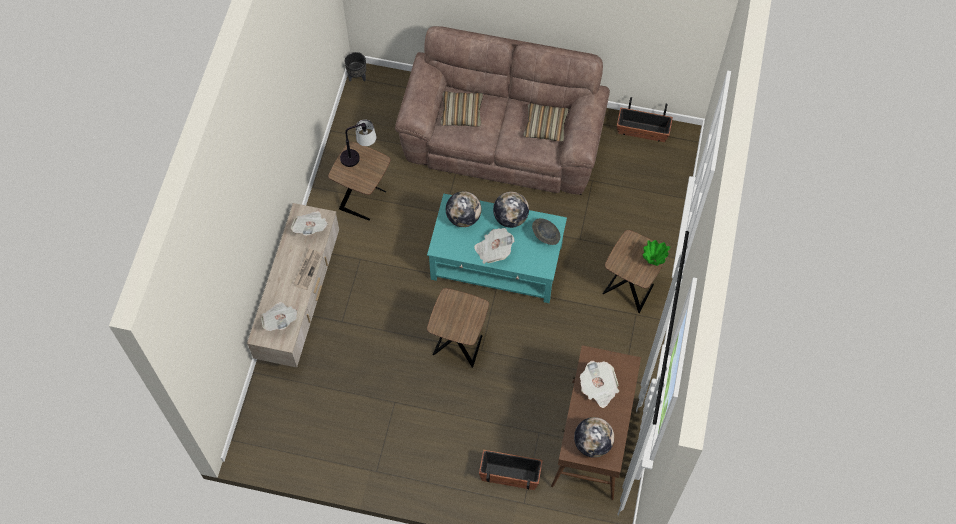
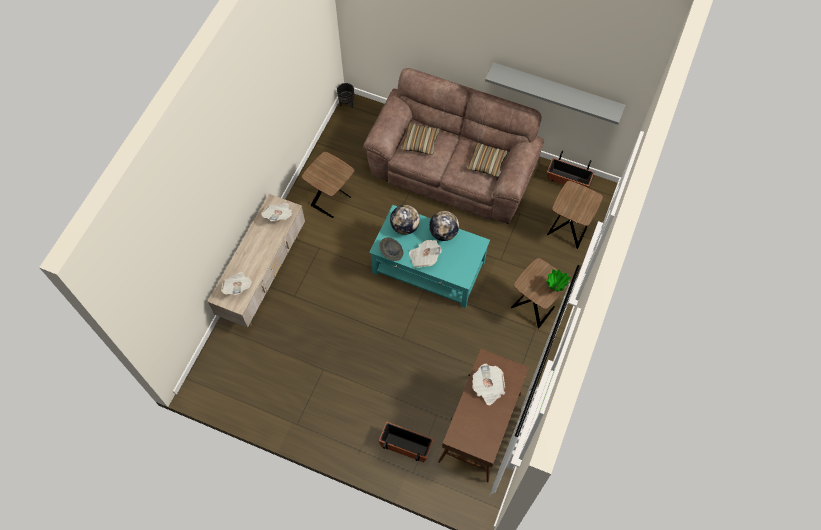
camera: 10 degrees right, 0 degrees up
(307, 269) = (269, 249): newspaper -> none
(359, 156) = (329, 164): table lamp -> none
(458, 344) = (384, 330): brown side table -> brown side table (568, 230)
(545, 235) = (469, 251): grey hat -> grey hat (391, 252)
(592, 443) = (473, 434): globe -> none
(617, 30) = (556, 90): none -> grey shelf

